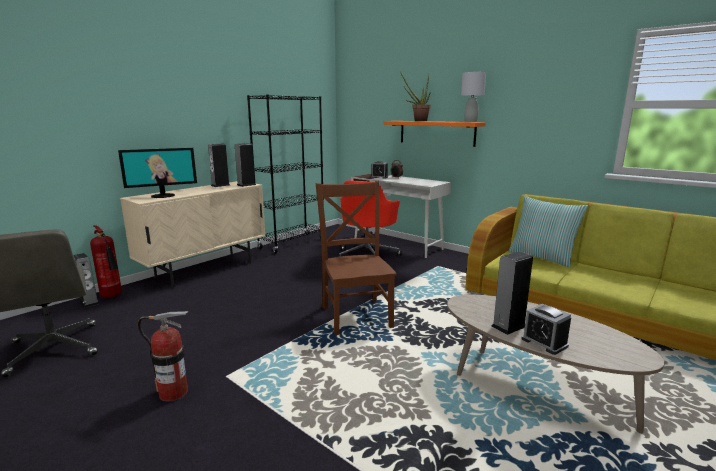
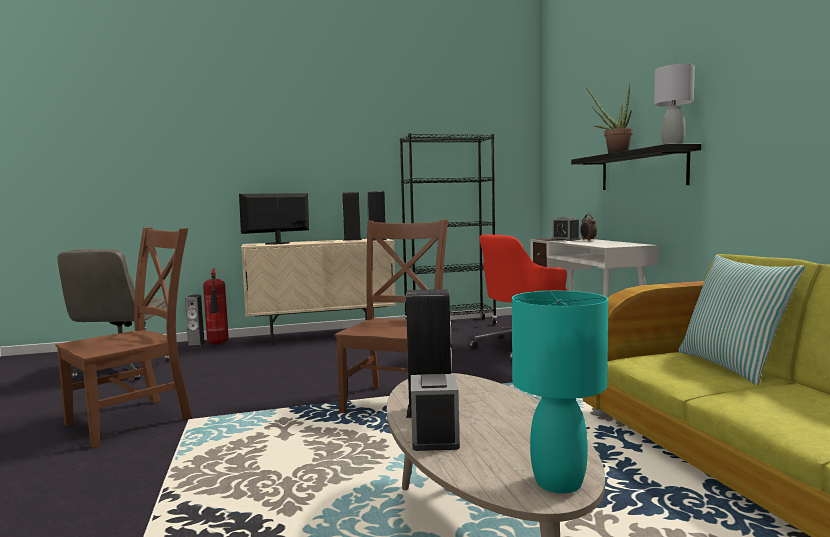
camera: 35 degrees right, 10 degrees down
(163, 195) = (277, 243): monitor -> monitor turned 135 degrees clockwise
(173, 392) = (135, 420): fire extinguisher -> brown chair
(436, 133) = (642, 170): orange shelf -> black shelf
(634, 350) = (559, 482): none -> turquoise table lamp

